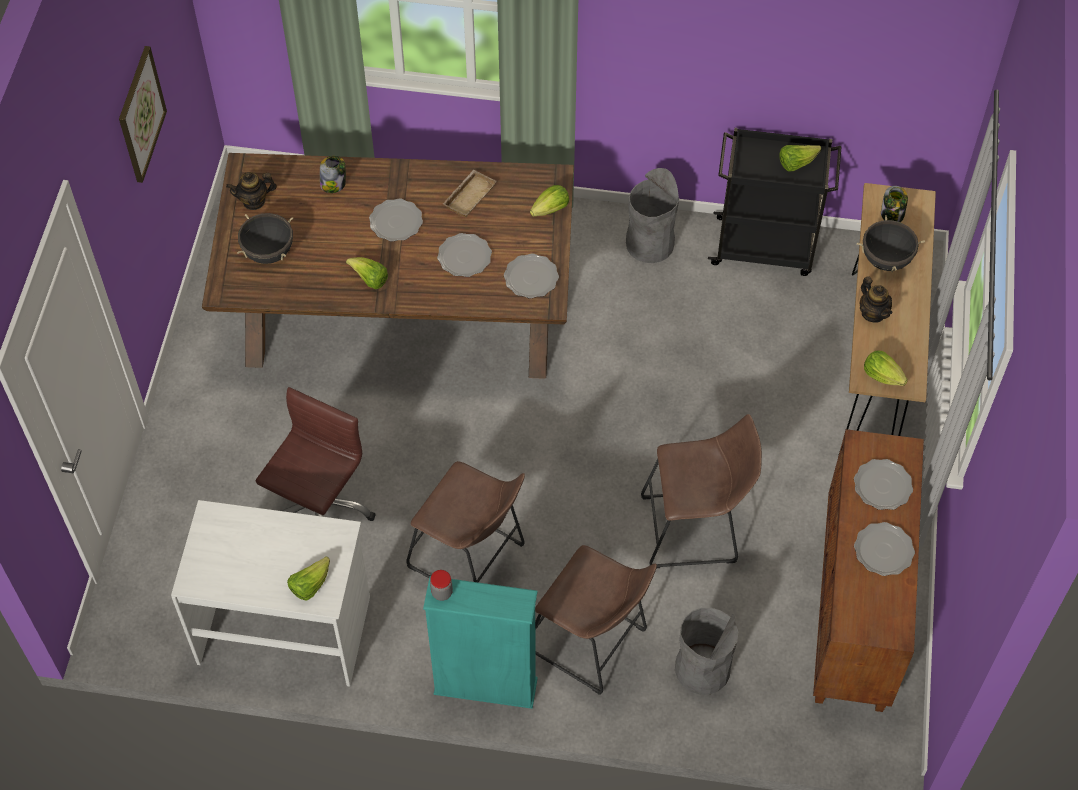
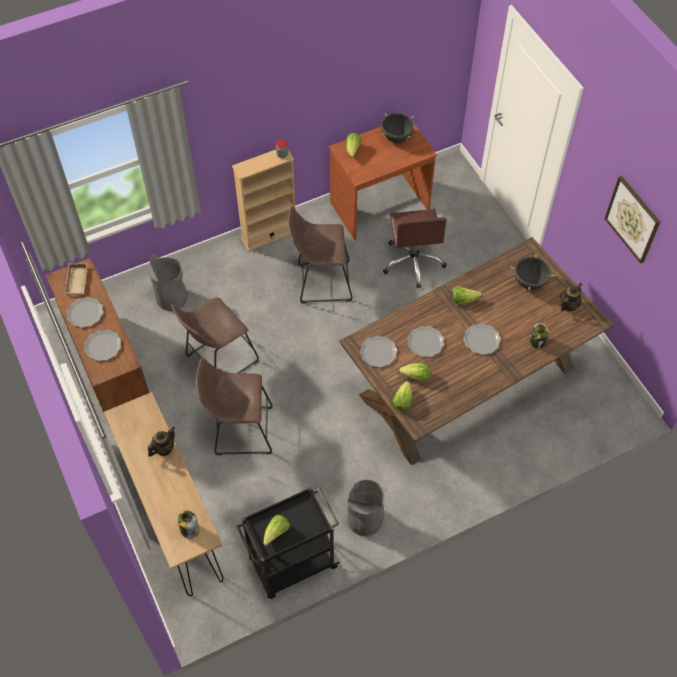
camera: 145 degrees right, 0 degrees up
(285, 628) = (380, 207): white desk -> brown desk
(469, 195) = (457, 381): beige tray -> beige tray (78, 281)
(485, 687) = (269, 234): turquoise bookcase -> beige bookcase
(591, 644) = (233, 278): brown stool -> brown stool (239, 430)
(873, 313) = (164, 448): teapot -> teapot turned 105 degrees clockwise
(882, 375) = (137, 411): lettuce -> lettuce (416, 376)
(886, 260) = (175, 491): black cooking pot -> black cooking pot (396, 137)

